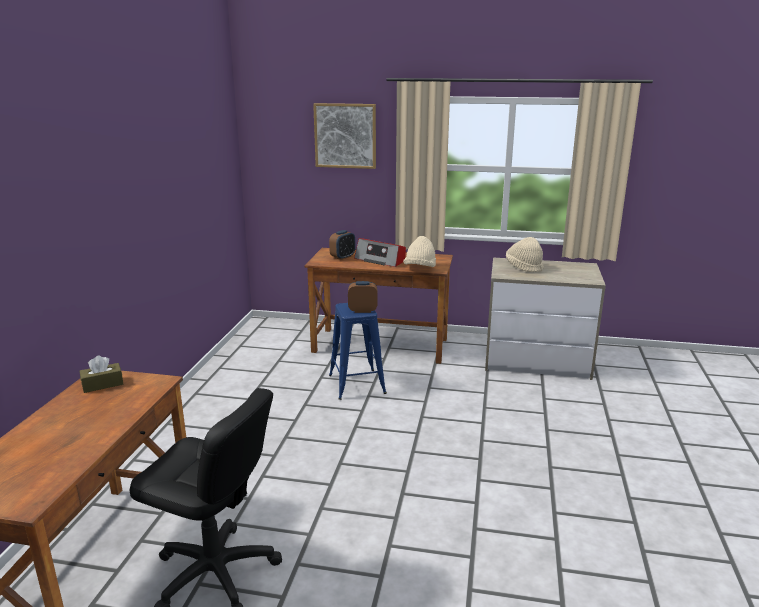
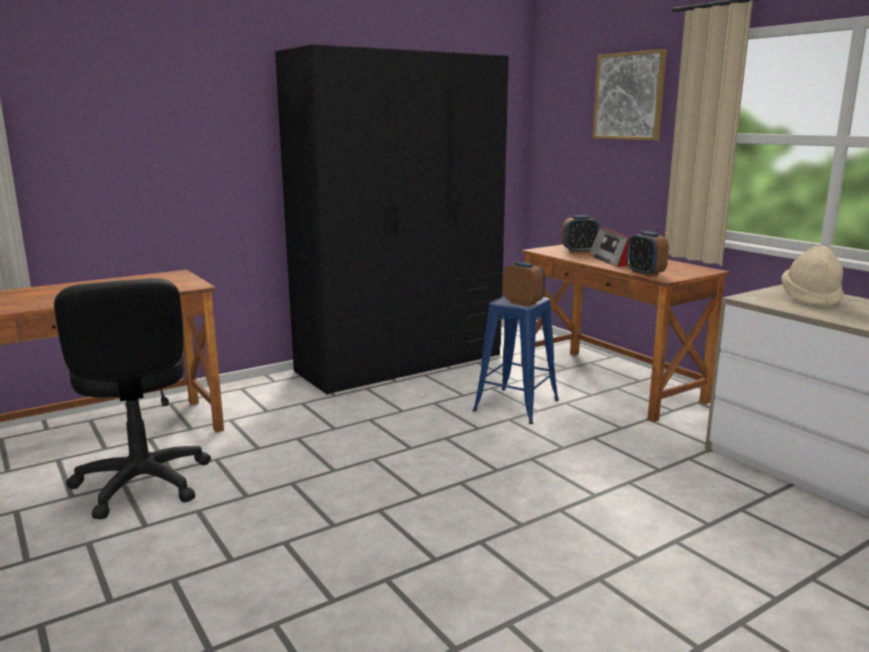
camera: 45 degrees right, 5 degrees down
(102, 384) = (163, 277): brown tissue box -> none
(225, 382) = (401, 363): none -> black wardrobe
(420, 268) = (645, 273): beige hat -> alarm clock

